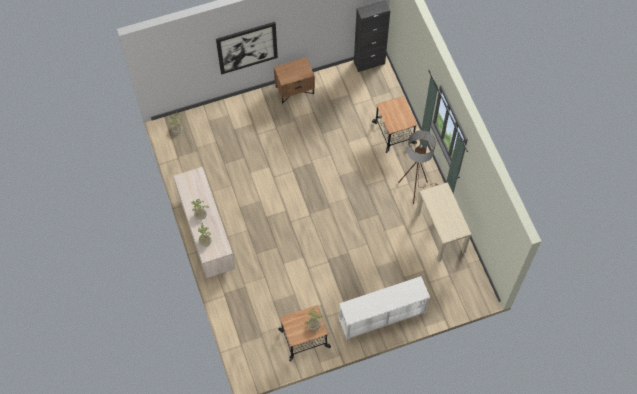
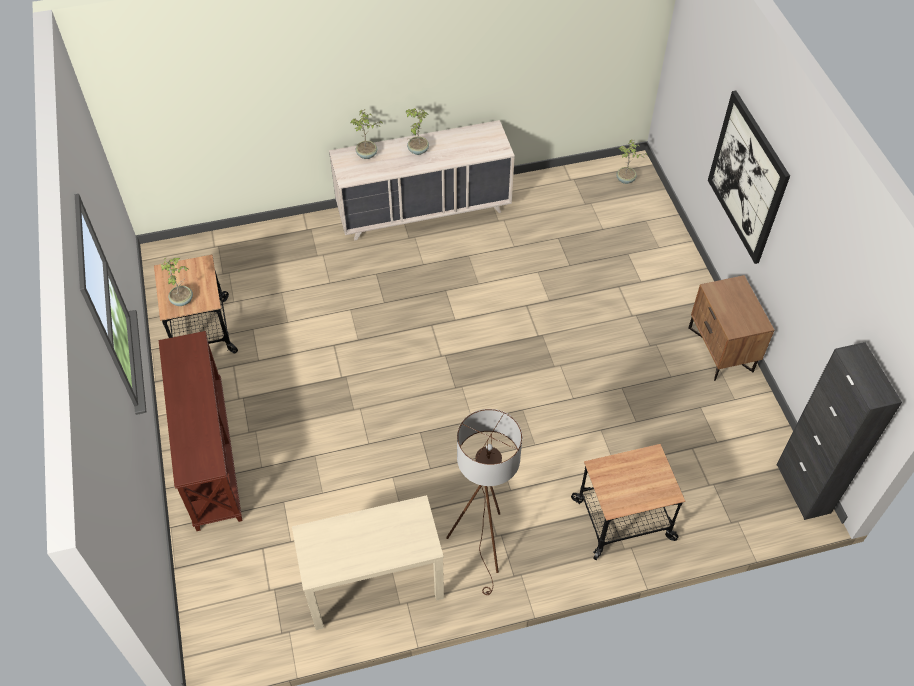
camera: 95 degrees right, 10 degrees down
(382, 317) = (208, 454): white console table -> brown console table

